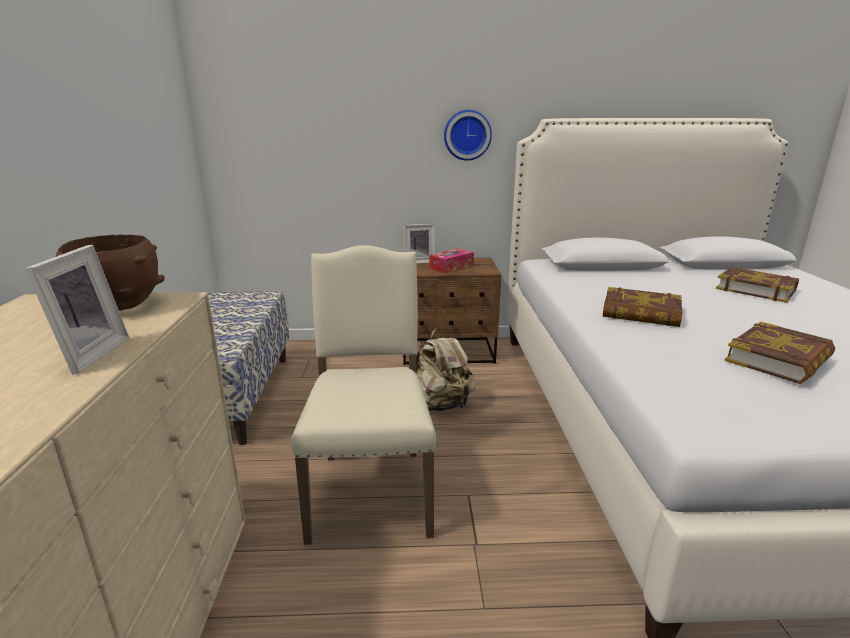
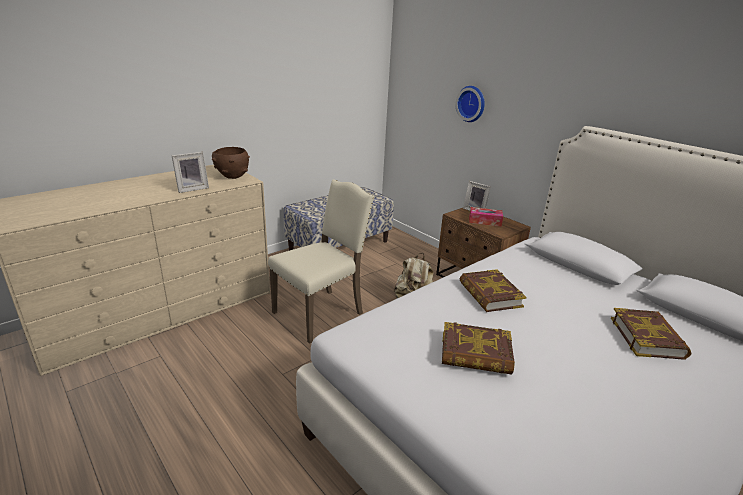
camera: 50 degrees right, 5 degrees up
(467, 135) = (532, 126): wall clock -> wall clock (472, 103)

